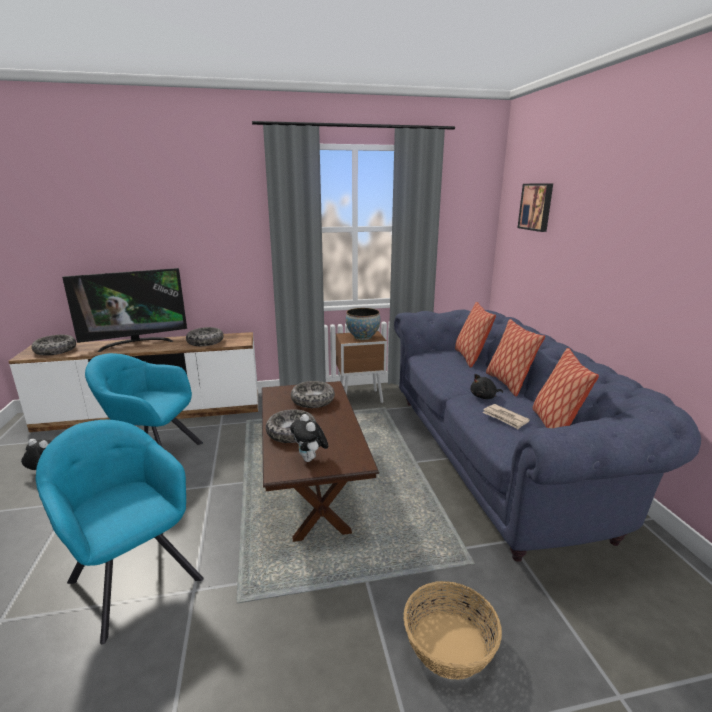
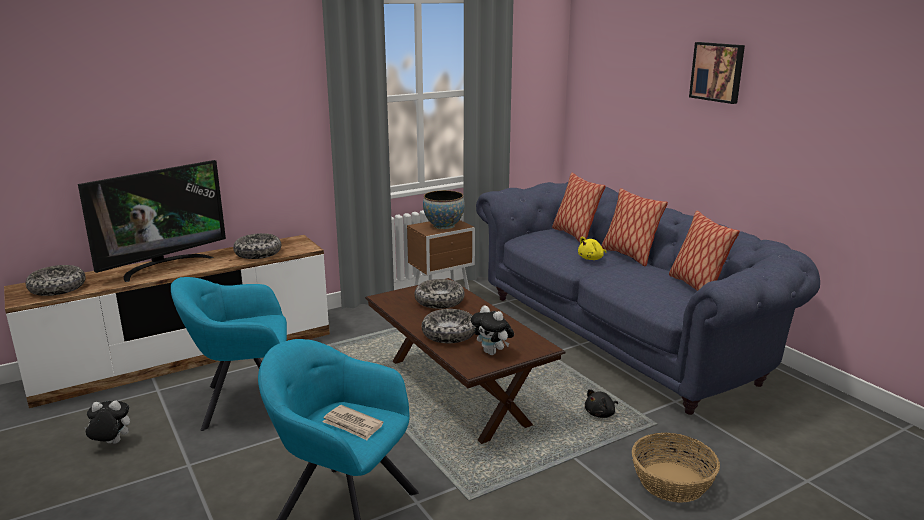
camera: 20 degrees left, 0 degrees up
(468, 381) = (591, 258): none -> yellow plush toy
(484, 397) = (617, 271): black plush toy -> black plush toy (601, 414)
(505, 418) = (651, 286): newspaper -> newspaper (352, 425)
(536, 207) = (620, 65): picture -> picture (718, 72)

